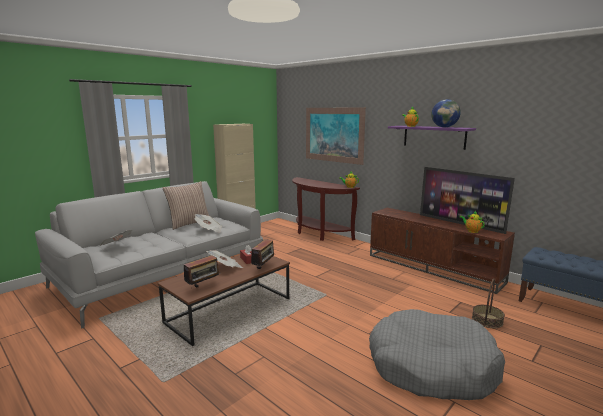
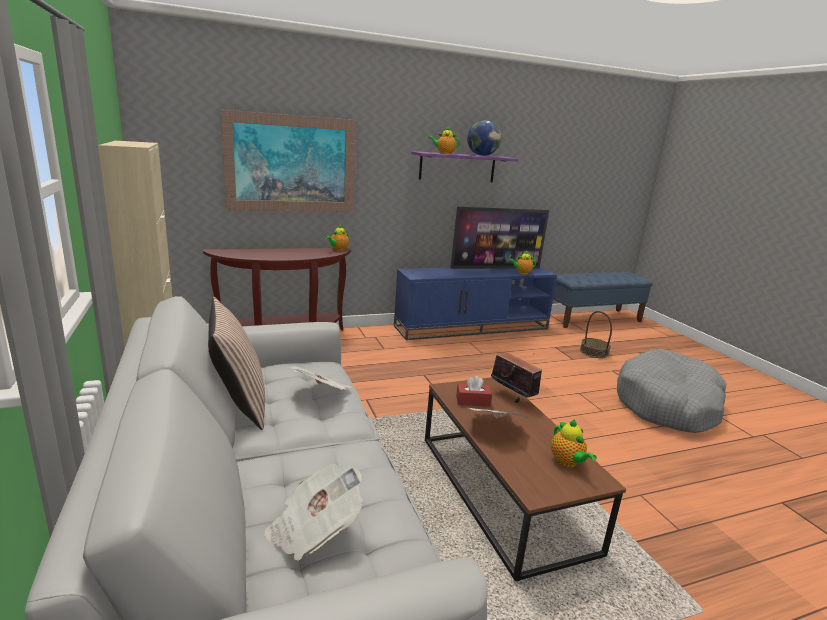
camera: 65 degrees left, 5 degrees up
(203, 286) = (567, 462): radio -> teapot
(433, 268) = (472, 327): brown tv stand -> blue tv stand

